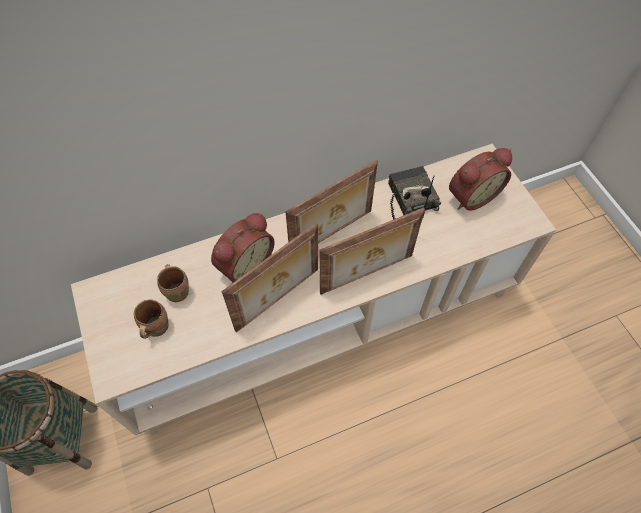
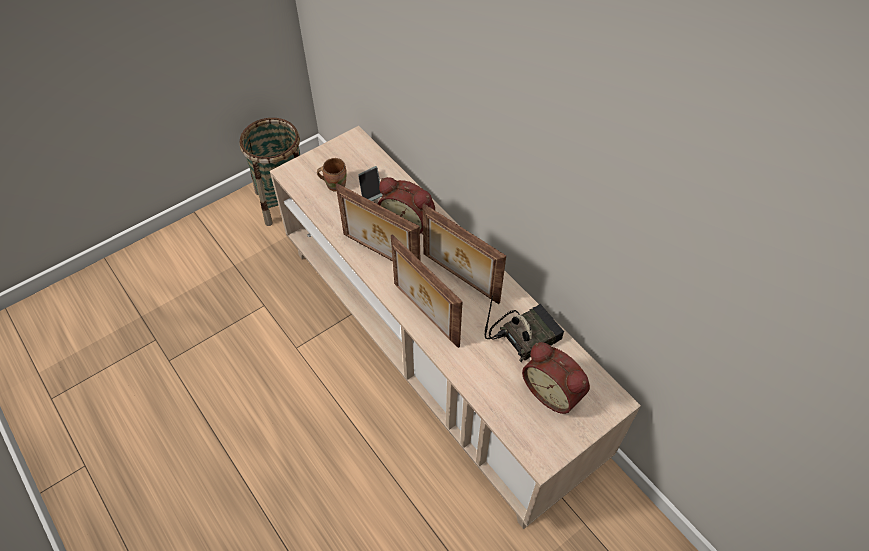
camera: 75 degrees right, 5 degrees down
(178, 291) = (370, 188): brown mug -> phone

